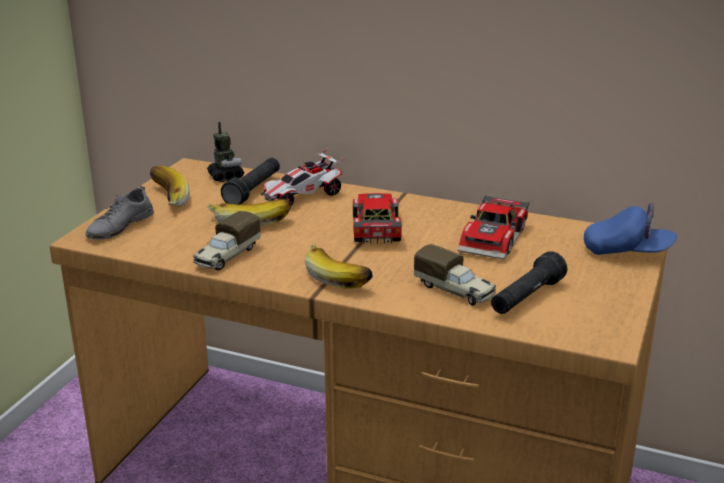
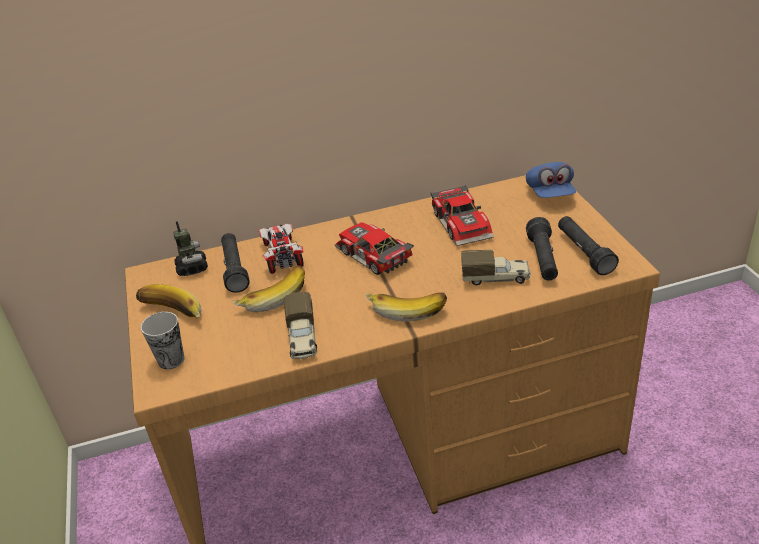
camera: 35 degrees left, 10 degrees up
(120, 226) = (171, 360): grey shoe -> cup
(226, 177) = (192, 268): toy robot -> toy robot turned 45 degrees clockwise
(303, 196) = (281, 255): toy car -> toy car turned 150 degrees clockwise
(579, 311) = (584, 252): none -> black flashlight
(627, 252) = (550, 193): blue cap -> blue cap turned 105 degrees clockwise

